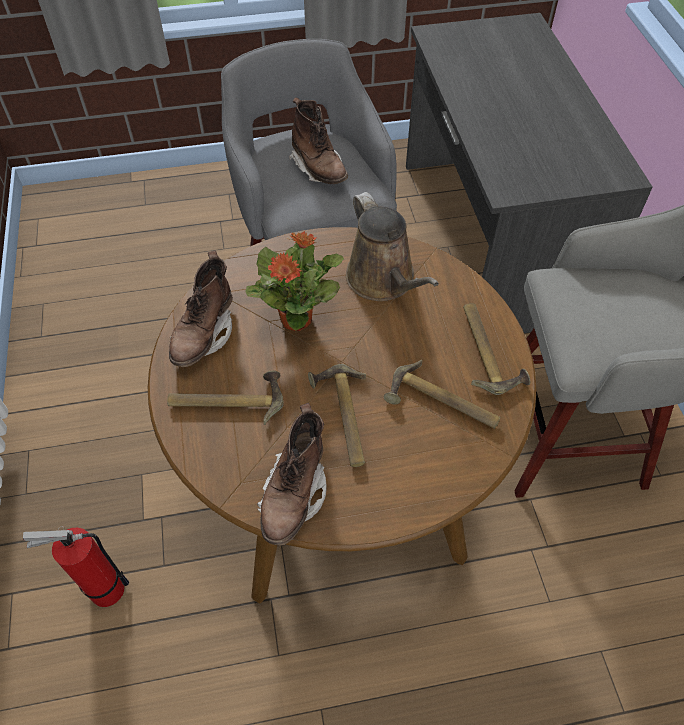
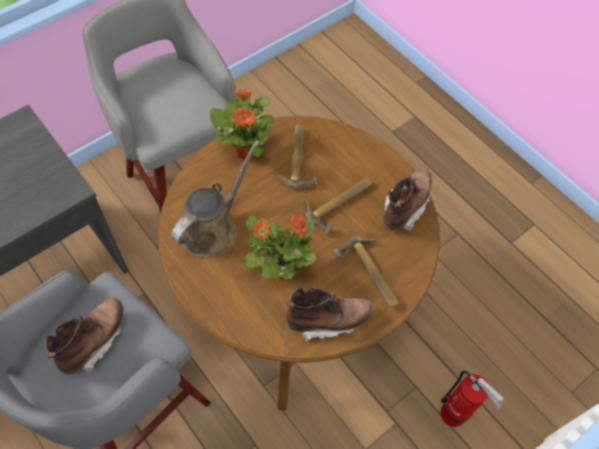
camera: 120 degrees left, 5 degrees up
(294, 495) = (405, 206): brown boot -> brown boot turned 45 degrees counterclockwise
(488, 351) = (245, 149): hammer -> potted plant

